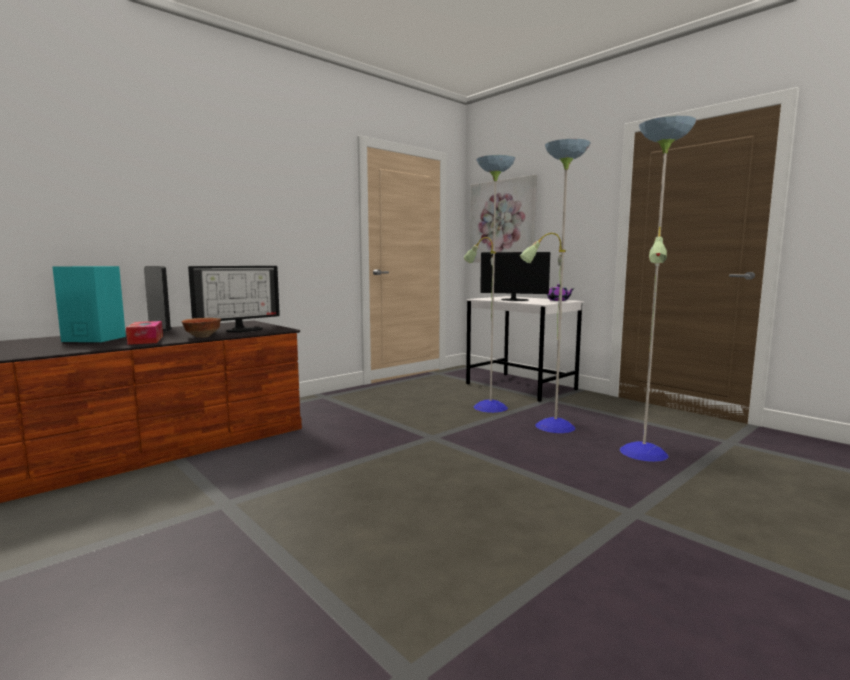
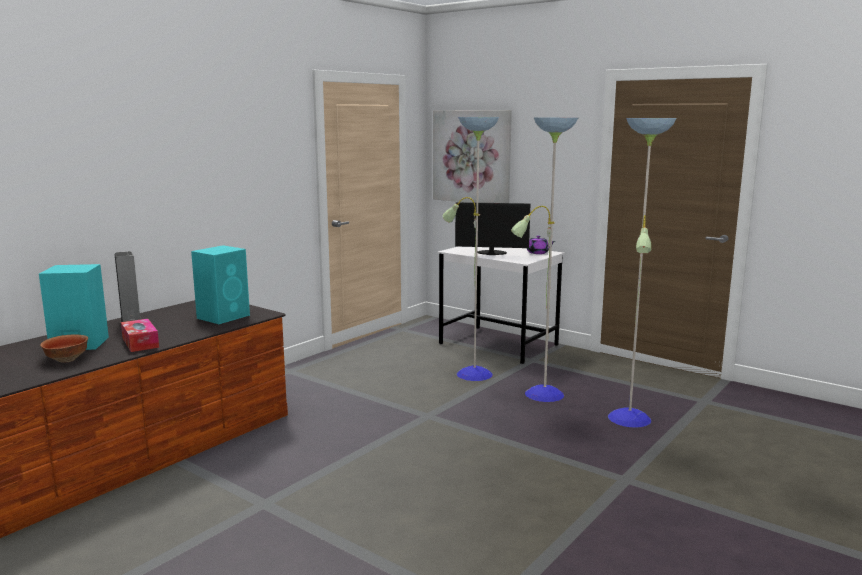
camera: 10 degrees left, 5 degrees up
(203, 336) = (195, 333): bowl -> bowl (67, 360)
(243, 329) = (224, 316): monitor -> turquoise speaker

